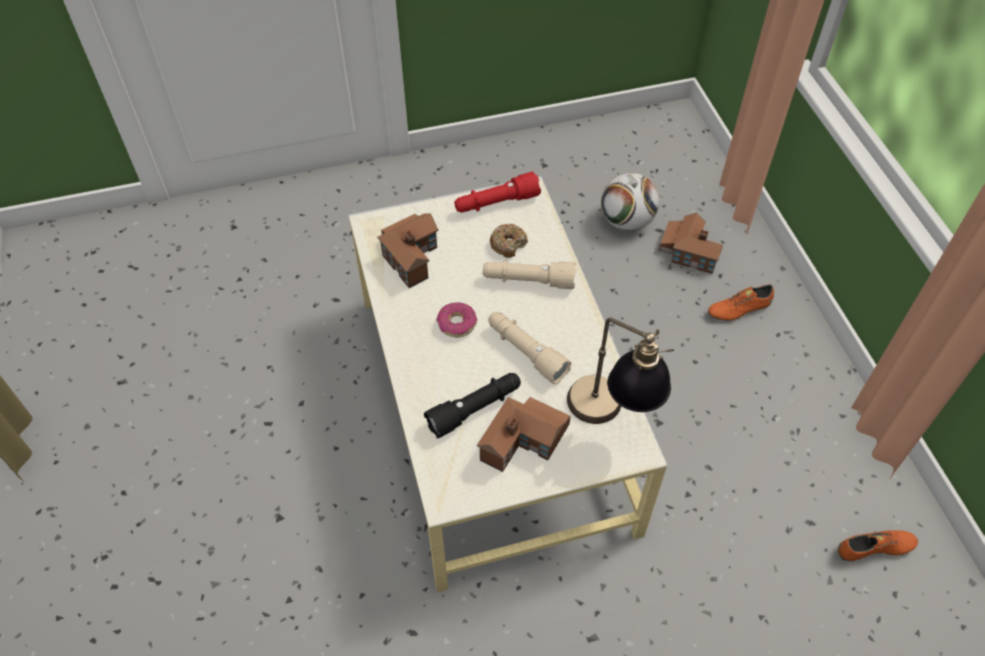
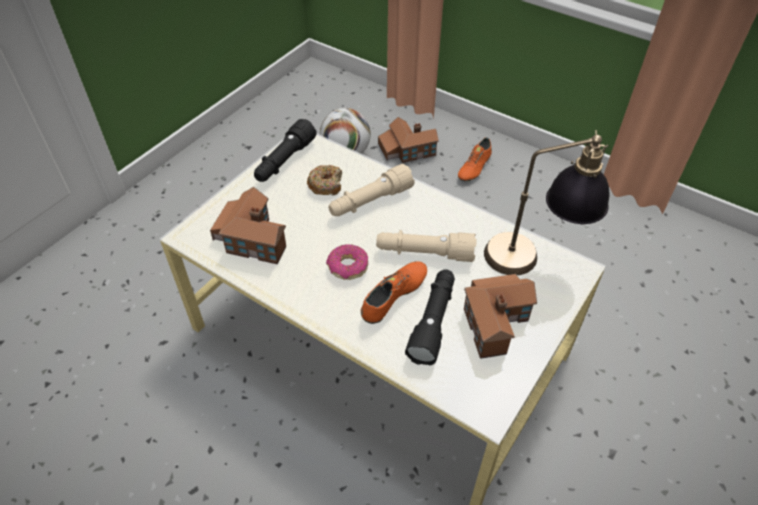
camera: 40 degrees left, 5 degrees down
(496, 203) = (284, 161): red flashlight -> black flashlight
(874, 549) = (695, 261): orange shoe -> orange shoe (394, 297)

